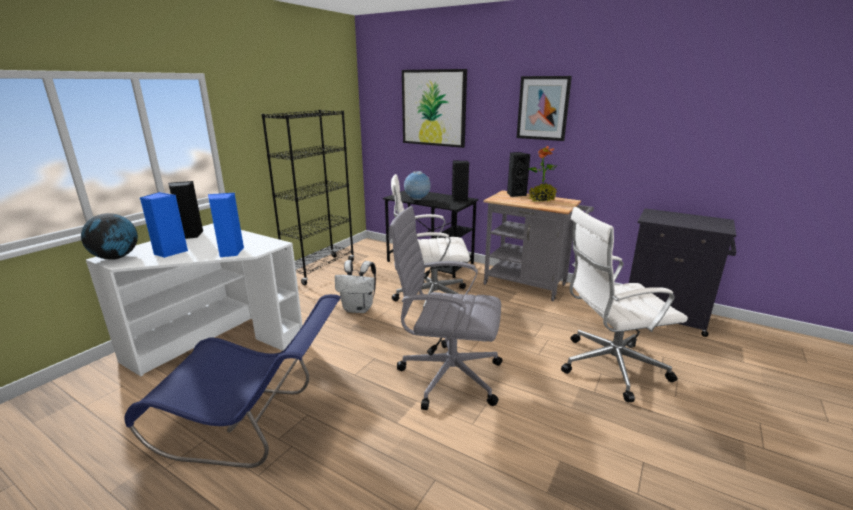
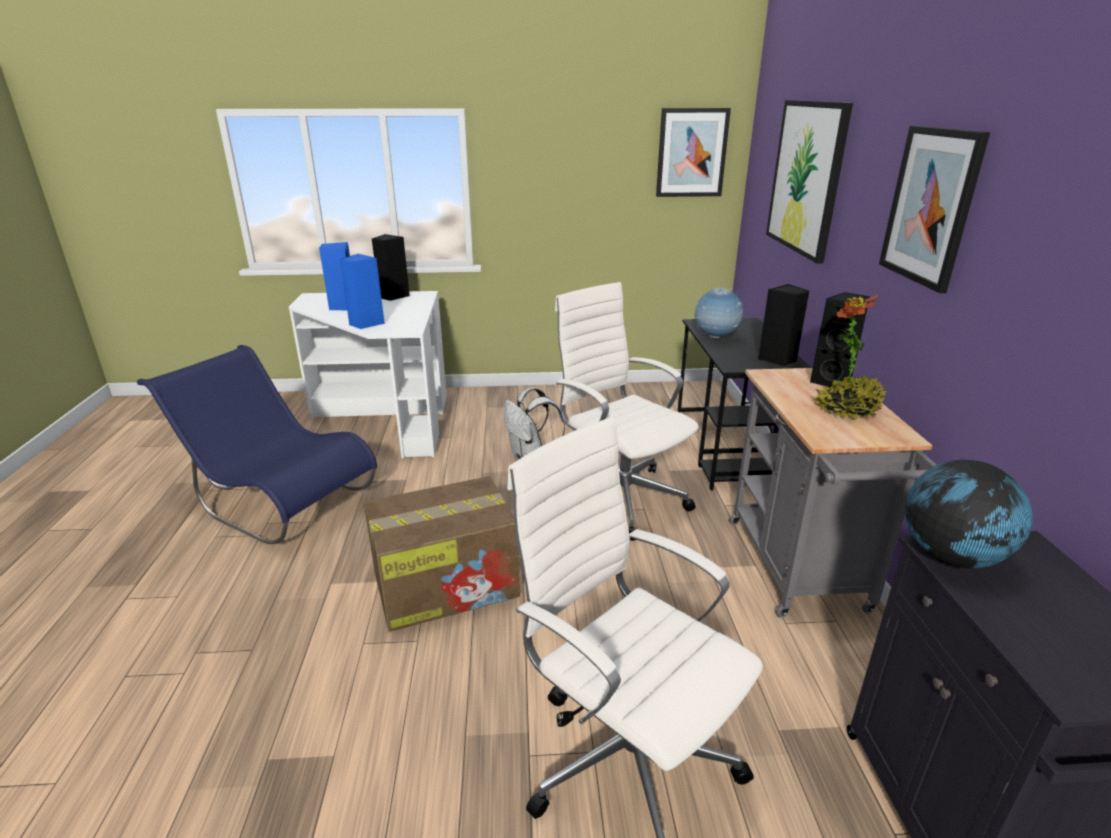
camera: 55 degrees right, 5 degrees up
(116, 257) = (313, 298): globe -> globe (951, 557)
(252, 425) = (278, 500): blue chair -> blue chair turned 150 degrees clockwise
(320, 270) = (587, 396): black bookcase -> none
(336, 102) = (691, 153): none -> picture
(447, 375) = (447, 584): grey office chair -> cardboard box

